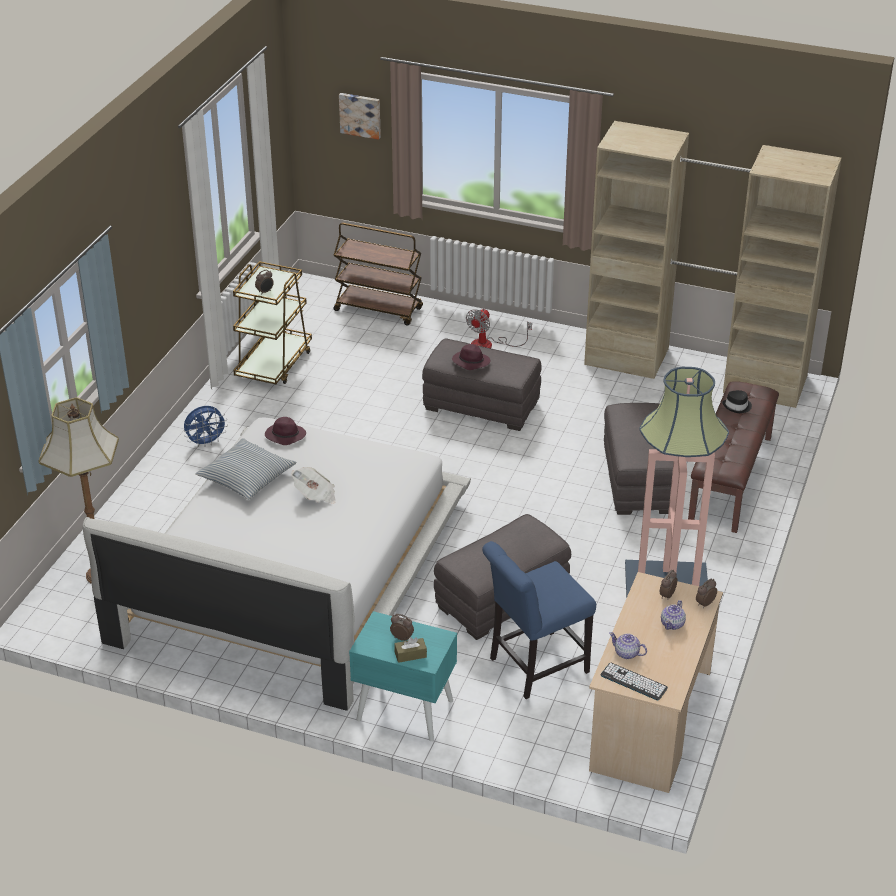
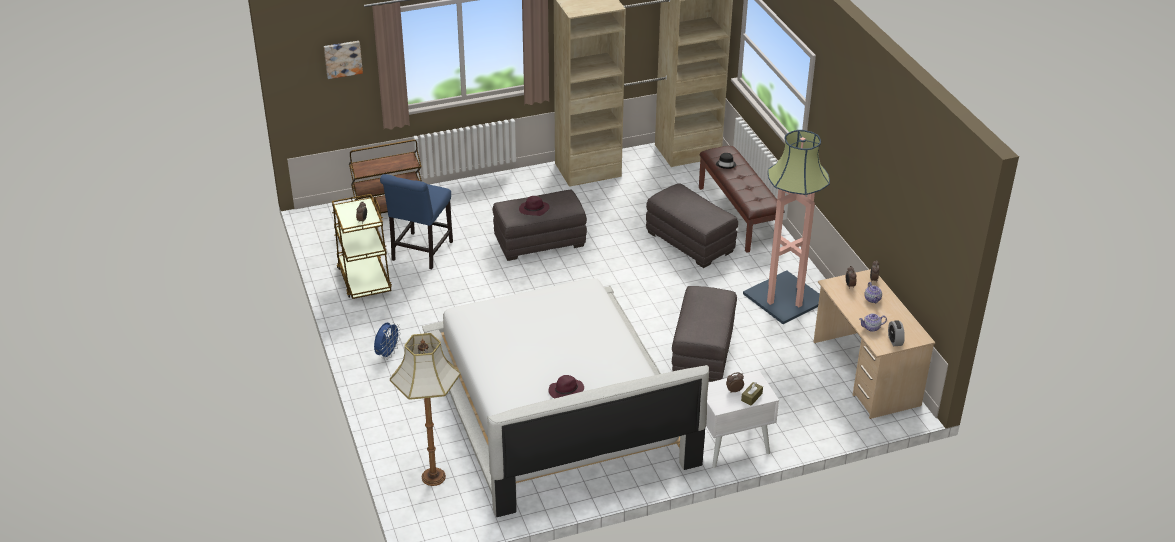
camera: 40 degrees left, 0 degrees up
(246, 477) = (497, 350): pillow -> none
(284, 436) = (485, 312): purple hat -> purple hat (565, 391)
(315, 495) = (558, 338): newspaper -> none
(404, 710) = (732, 445): turquoise nightstand -> white nightstand
(489, 345) = (494, 201): fan -> none
(534, 667) = (770, 379): blue chair -> blue chair (420, 253)
(633, 682) = (894, 341): keyboard -> alarm clock

